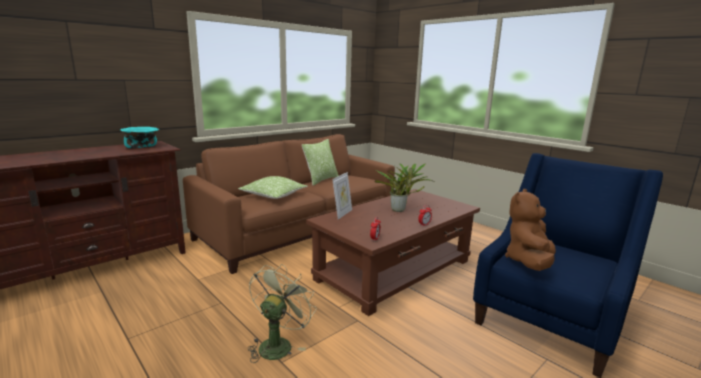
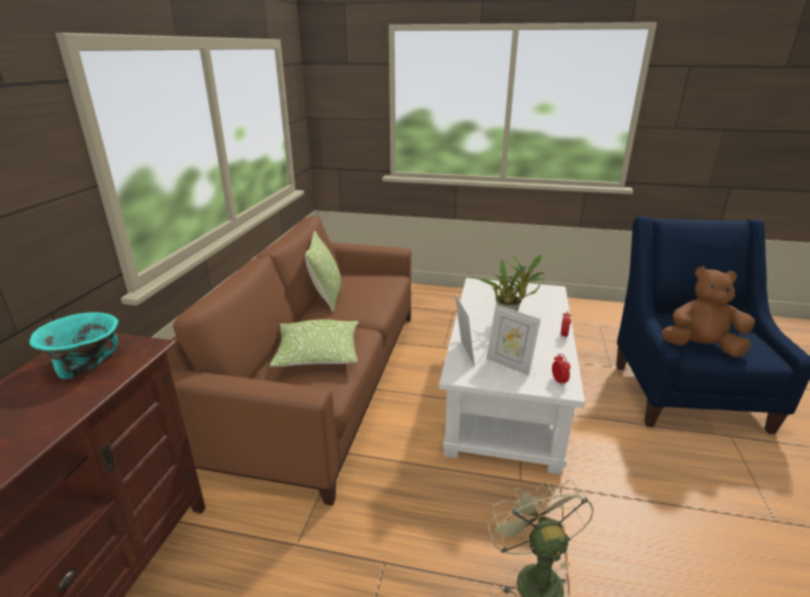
camera: 35 degrees left, 10 degrees up
(359, 224) = (509, 364): none -> picture frame
(395, 270) = (505, 394): brown coffee table -> white coffee table
(528, 262) = (700, 348): brown plush toy -> brown plush toy turned 105 degrees clockwise

